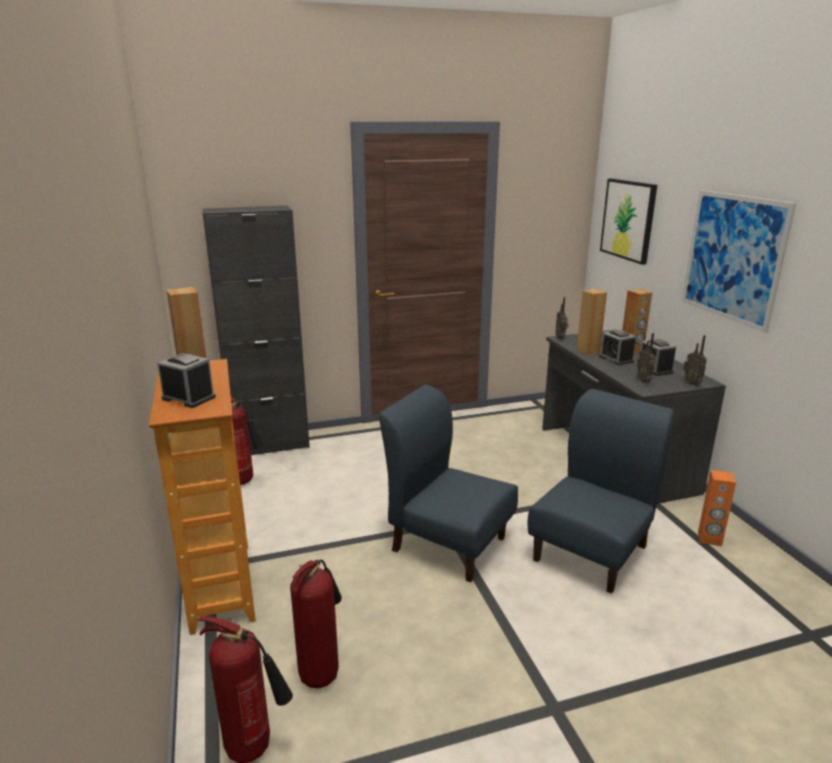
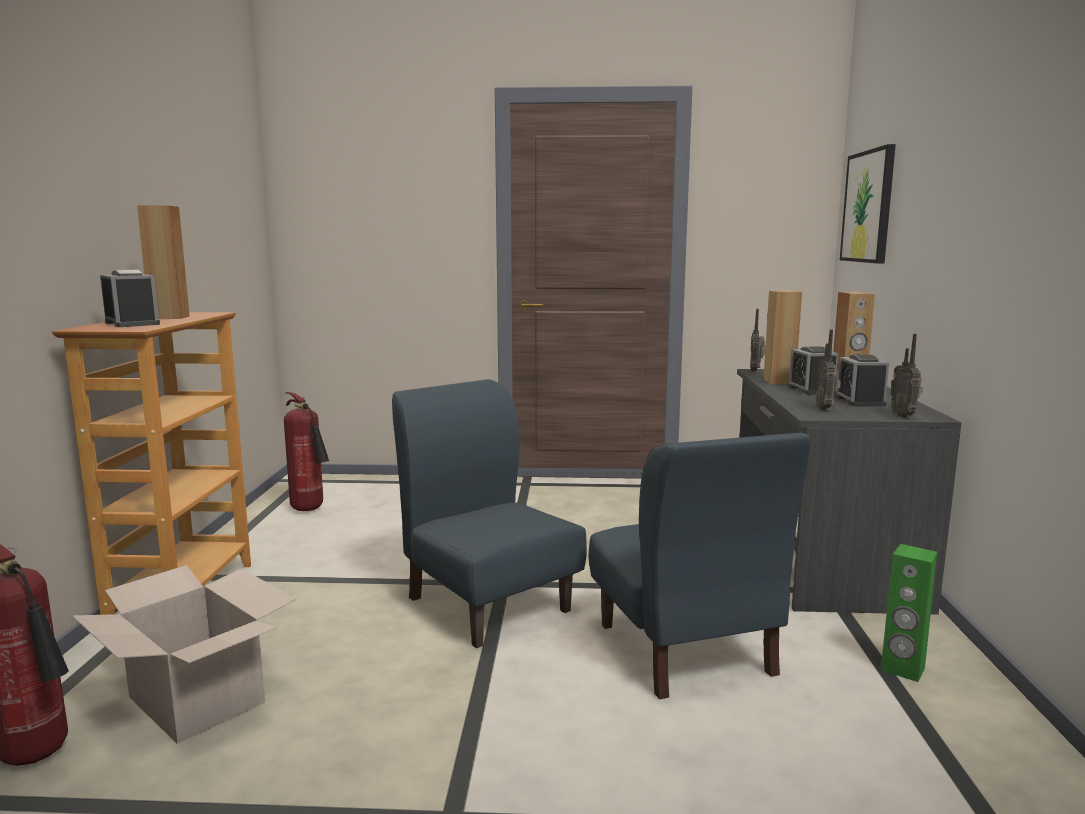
camera: 20 degrees right, 10 degrees down
(270, 445) = (373, 483): black cabinet -> none
(321, 673) = (195, 700): fire extinguisher -> cardboard box
(591, 552) = (685, 649): blue chair -> blue chair turned 105 degrees clockwise
(709, 539) = (902, 669): orange speaker -> green speaker
(733, 258) = (971, 216): picture -> none

